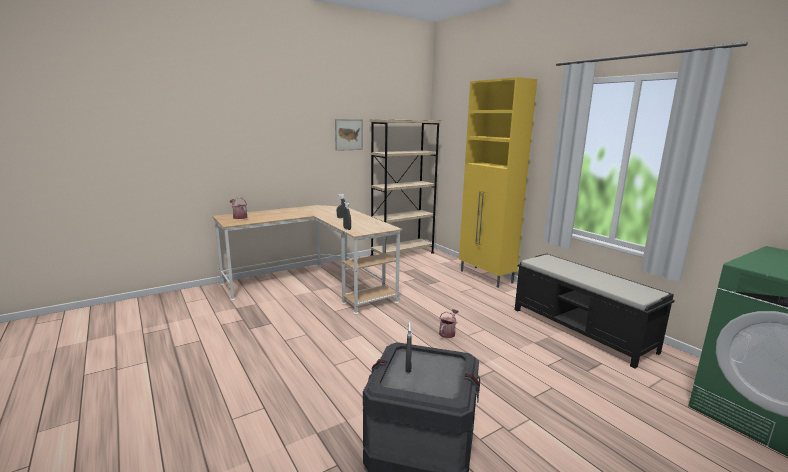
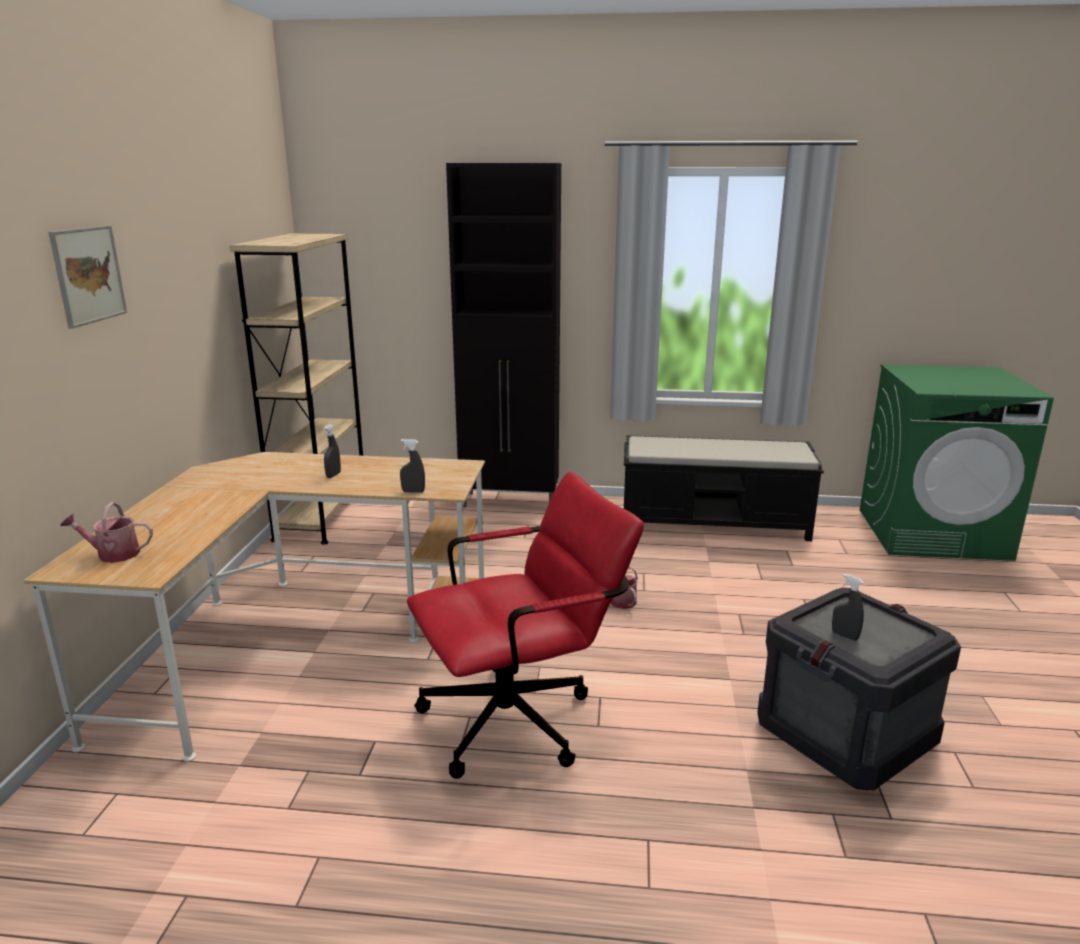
camera: 50 degrees left, 5 degrees up
(319, 345) = (522, 718): none -> red office chair
(348, 134) = (204, 287): picture -> picture (88, 275)
(486, 277) = (511, 502): yellow cabinet -> black cabinet

